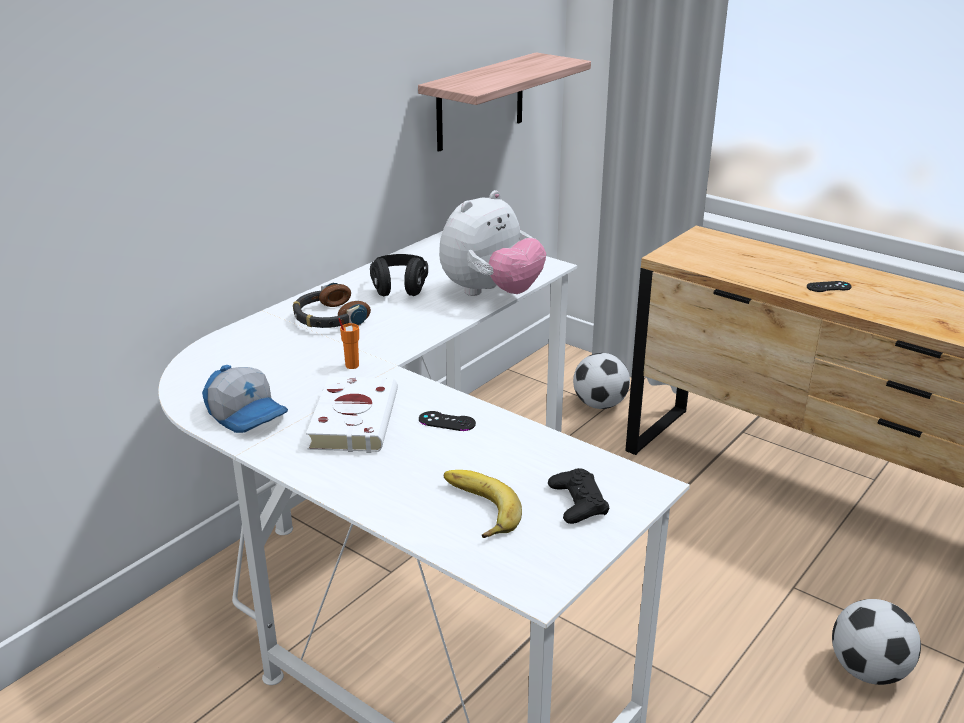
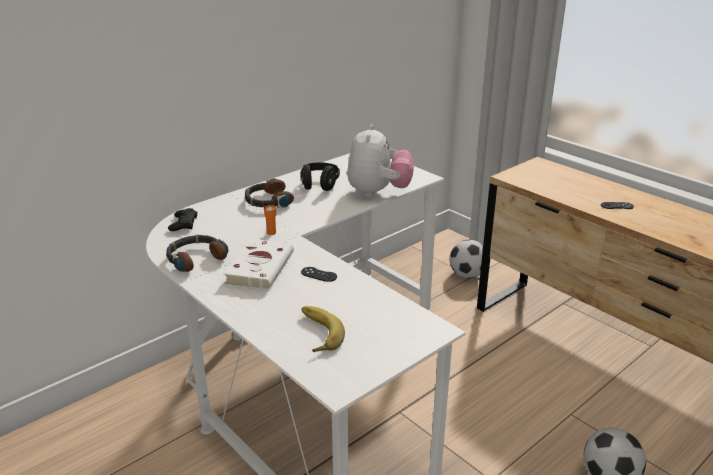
camera: 10 degrees right, 0 degrees up
(248, 414) = (195, 258): cap -> headphones
(480, 102) = (394, 64): shelf -> none
(491, 293) = (378, 193): plush toy -> plush toy turned 45 degrees counterclockwise
(577, 502) = (385, 336): black game controller -> black game controller (183, 224)

